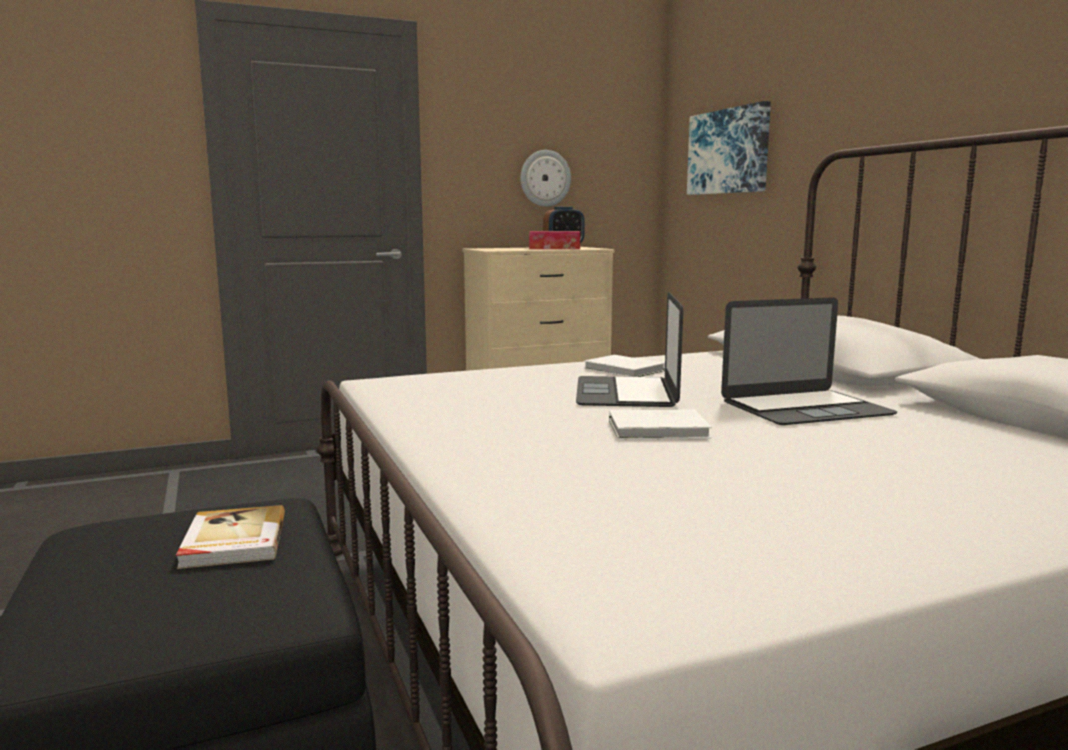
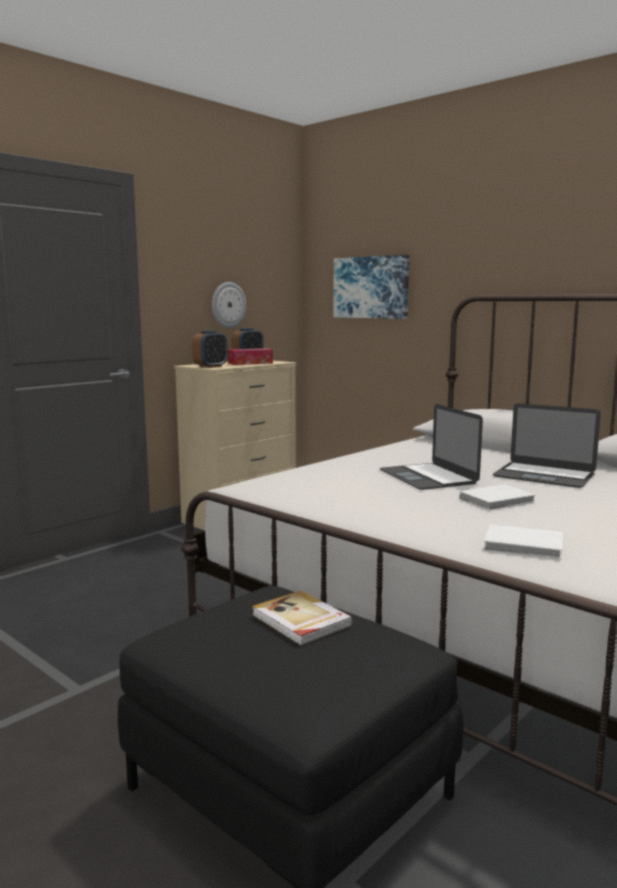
camera: 25 degrees left, 0 degrees up
(494, 249) = (210, 366): none -> alarm clock
(624, 370) = (392, 460): white book -> white book (525, 546)
(805, 408) = (544, 475): laptop -> laptop turned 75 degrees clockwise

